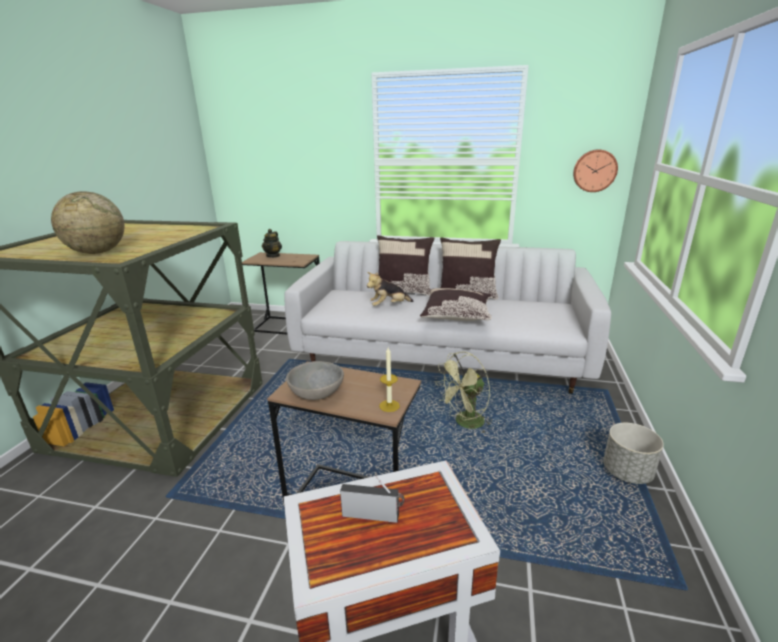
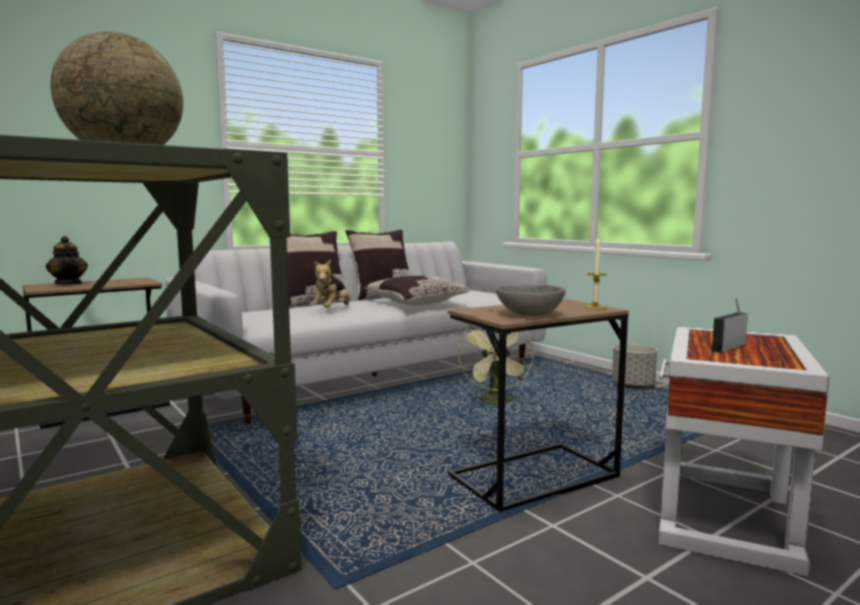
camera: 50 degrees left, 15 degrees down
(594, 170) = (443, 169): wall clock -> none

